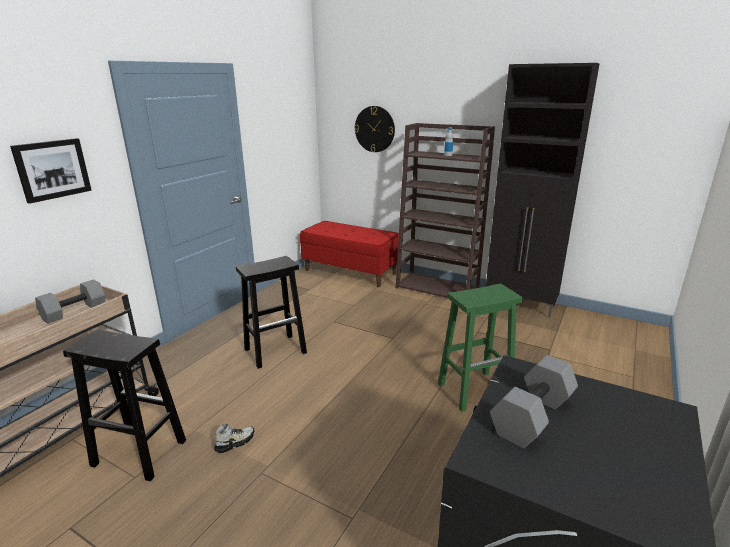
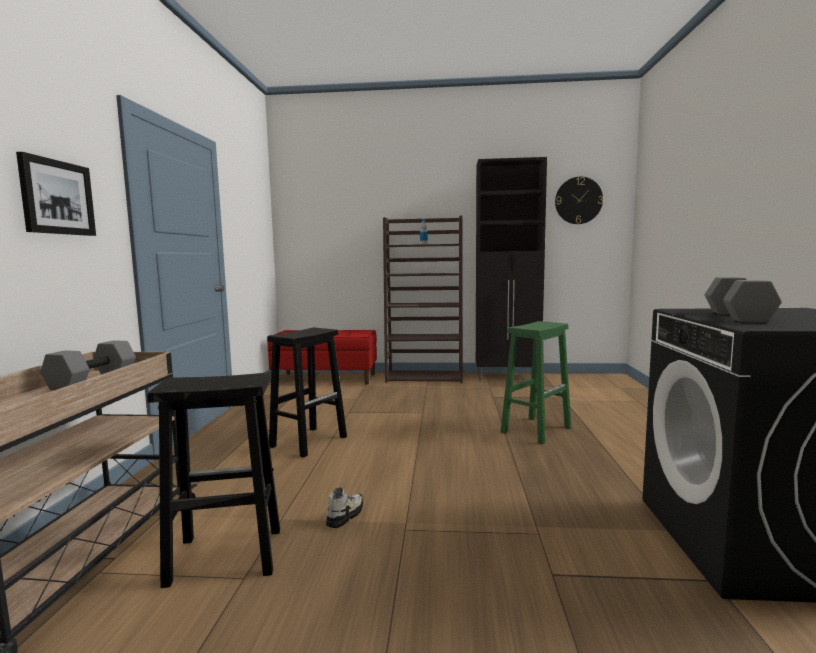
camera: 25 degrees left, 15 degrees down
(374, 129) = (341, 228): wall clock -> wall clock (578, 200)

